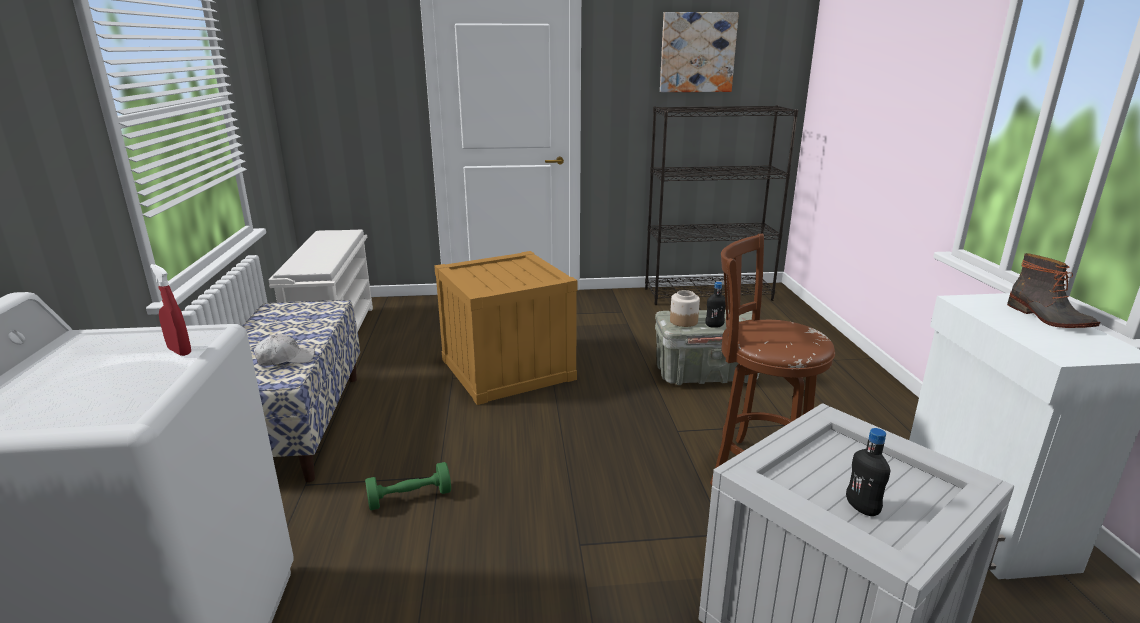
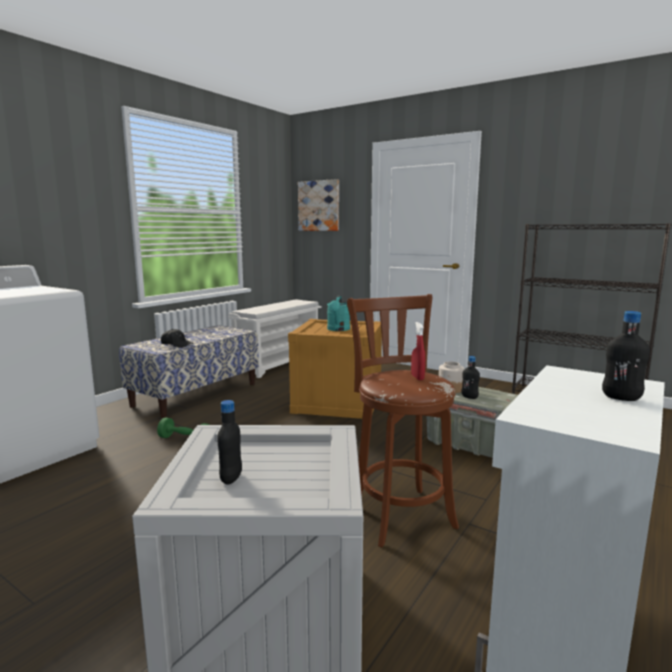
camera: 40 degrees right, 10 degrees down
(179, 351) = (37, 292): red spray bottle -> red spray bottle (417, 377)
(285, 359) = (176, 344): white cap -> black cap
(505, 276) = (338, 329): none -> turquoise watering can
(697, 52) = (582, 177): picture -> picture (319, 206)
(1047, 318) = (621, 398): boot -> black bottle

